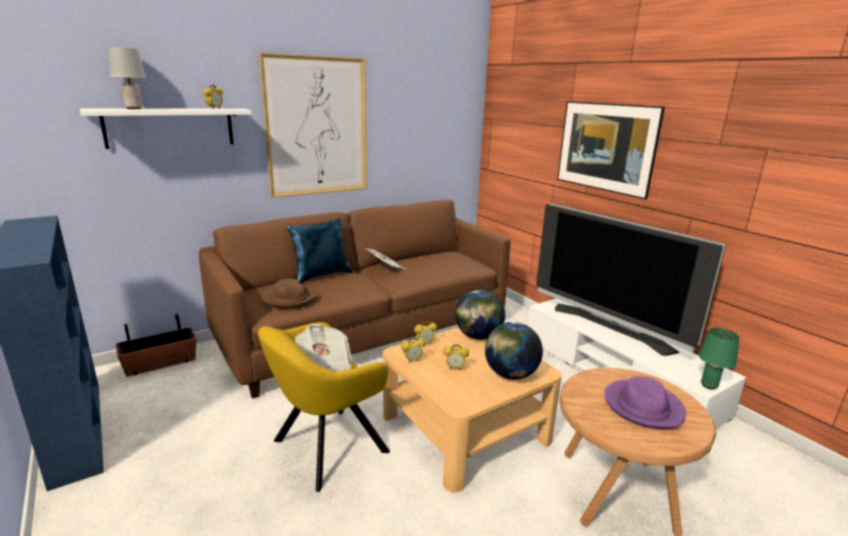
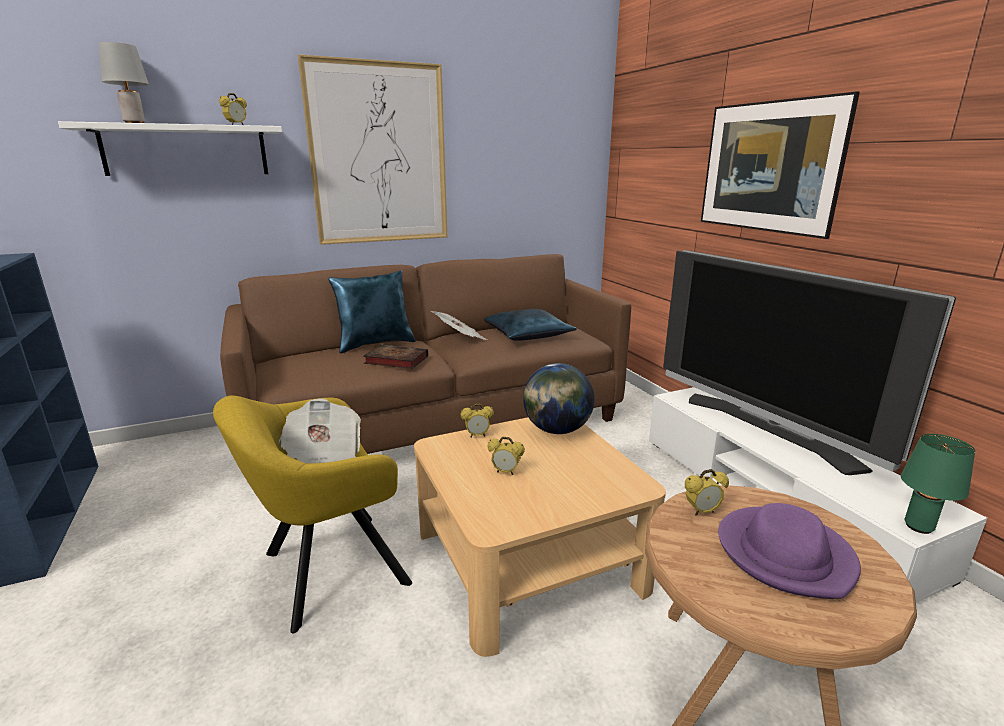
camera: 10 degrees right, 0 degrees up
(160, 363) = (179, 444): planter -> none
(289, 298) = (319, 369): brown hat -> none
(344, 289) = (394, 360): none -> book
(412, 361) = (450, 458): alarm clock -> alarm clock (702, 511)
(435, 263) = (528, 334): none -> blue pillow
(510, 374) = (585, 486): globe -> none

